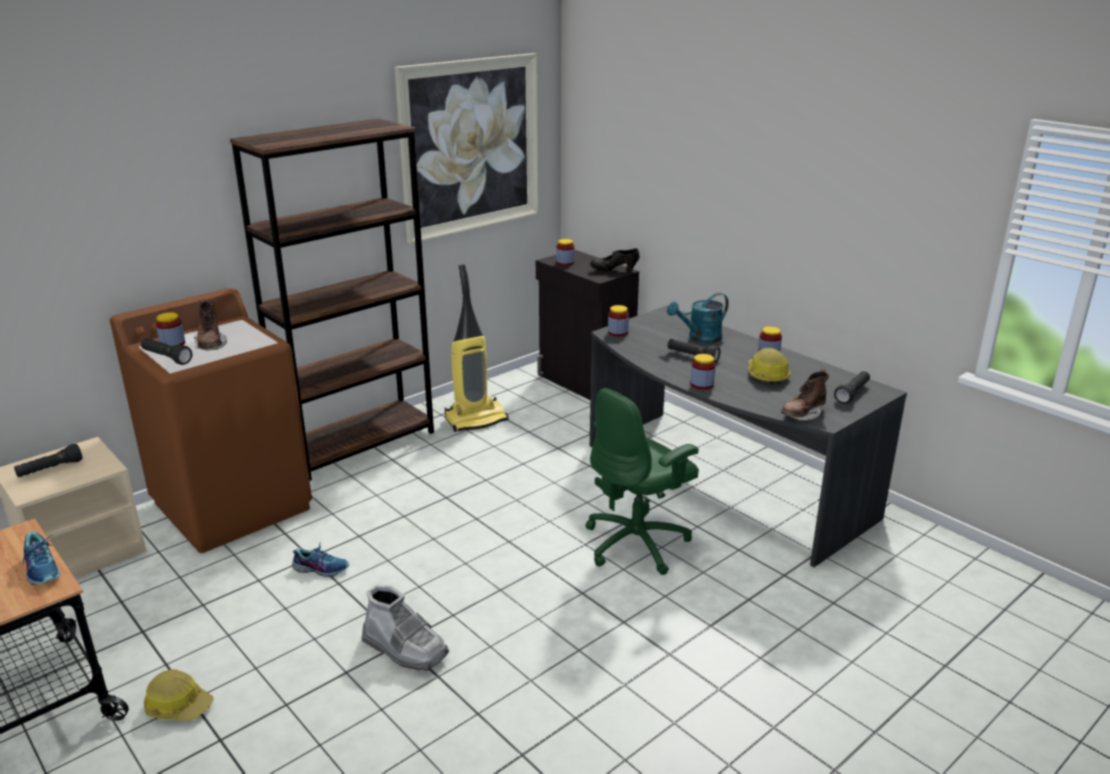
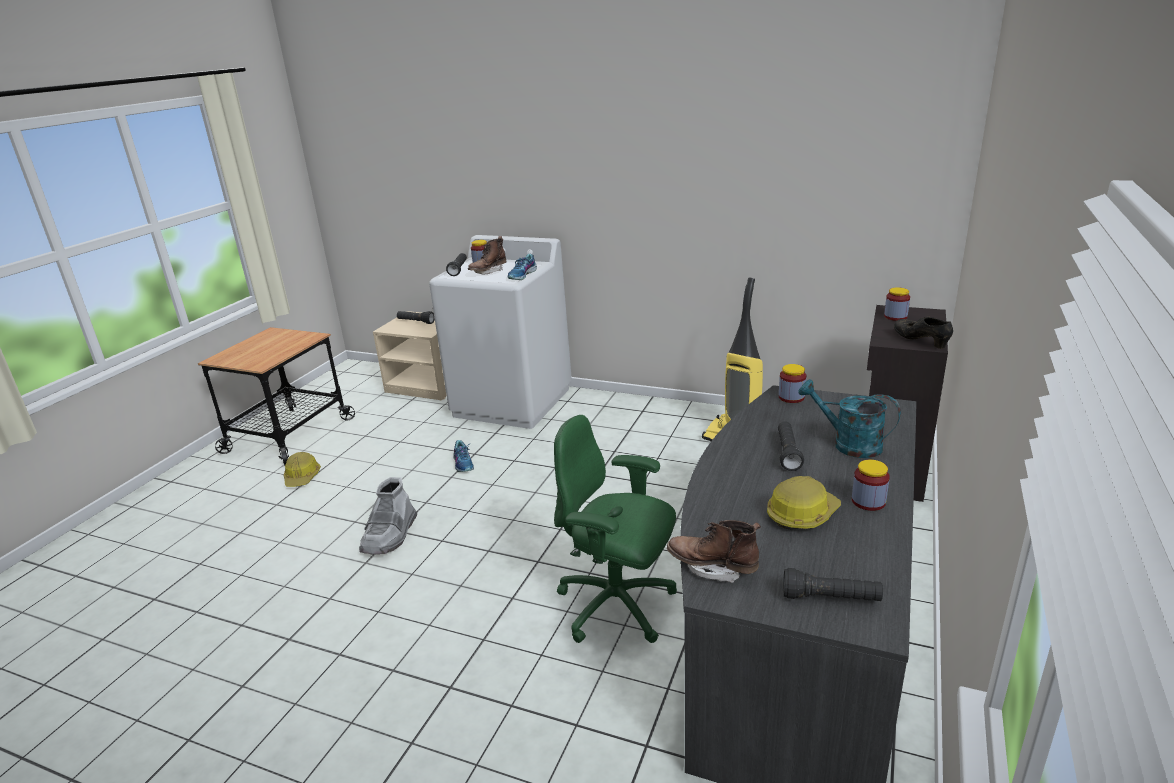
camera: 65 degrees right, 0 degrees up
(43, 568) = (279, 355): shoe -> shoe (522, 275)
(233, 505) = (513, 402): brown washing machine -> white washing machine
(358, 444) = (635, 409): brown bookcase -> none
(470, 146) = (825, 157): picture -> none
(702, 384) = (718, 477): jar -> none

